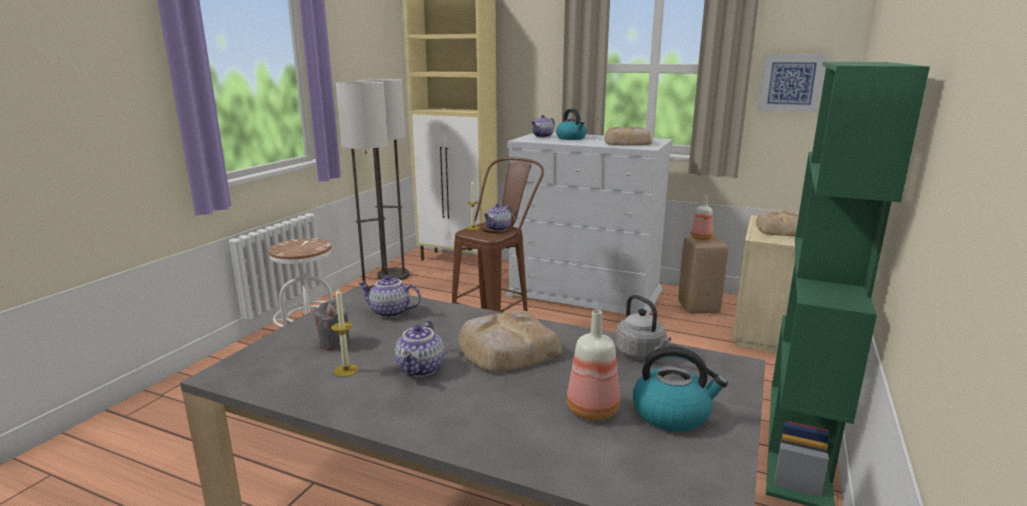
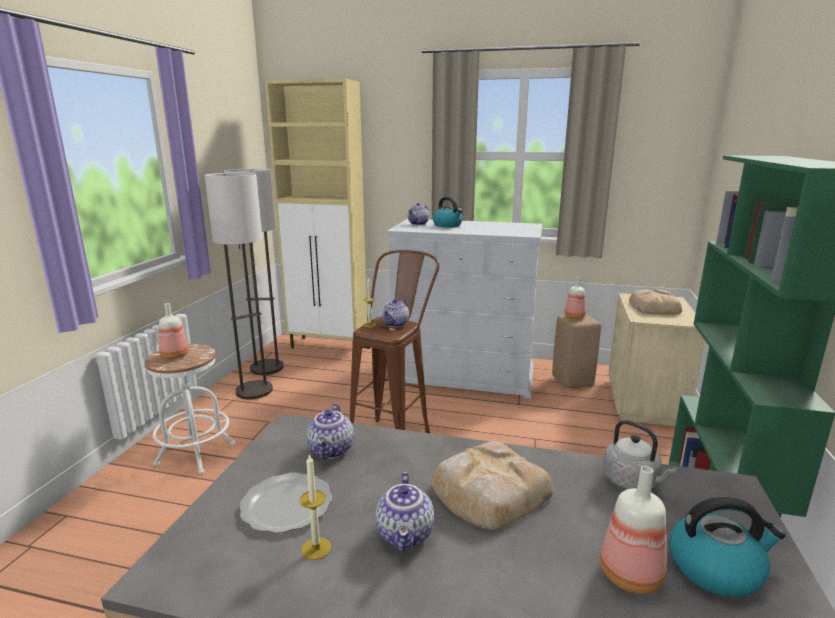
camera: 10 degrees left, 0 degrees up
(294, 246) = (174, 356): none -> bottle
(334, 343) = (285, 505): grey candle -> plate
(389, 313) = (332, 450): teapot -> teapot turned 90 degrees counterclockwise
(628, 143) = (506, 229): bread -> none
(791, 83) = (648, 169): picture -> none

